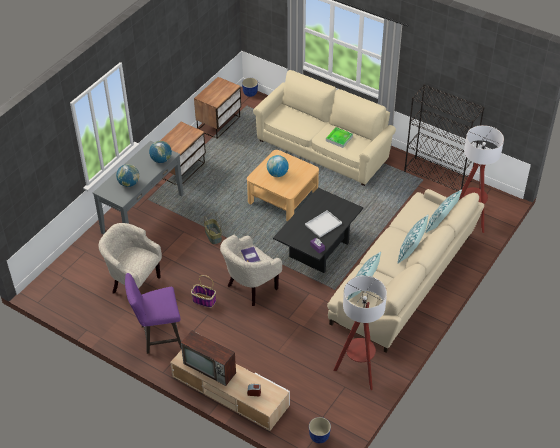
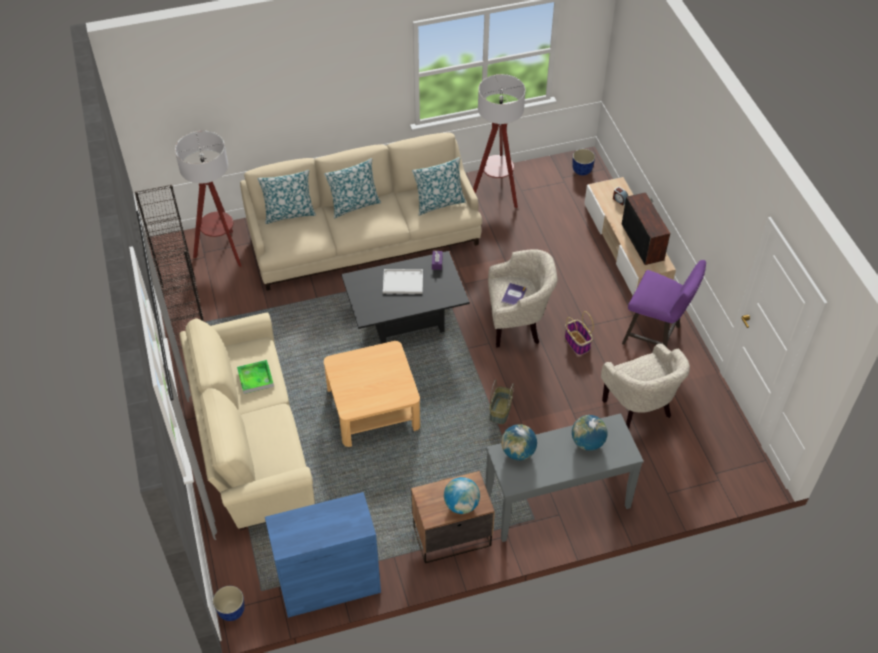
camera: 140 degrees left, 5 degrees up
(219, 123) = (329, 584): nightstand -> blue cabinet
(277, 174) = (378, 382): globe -> globe (461, 504)

